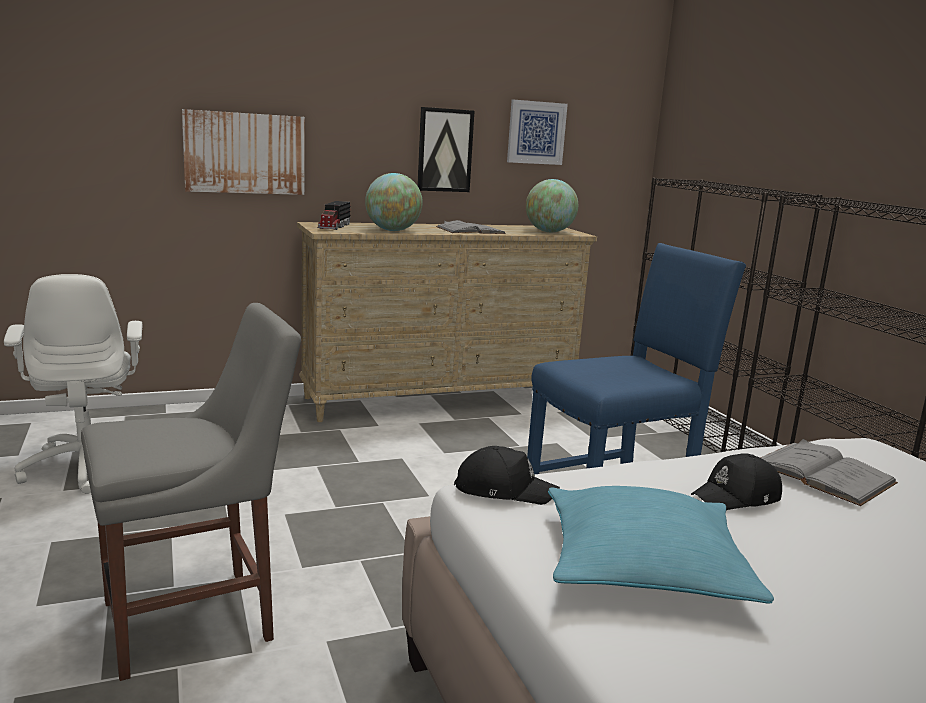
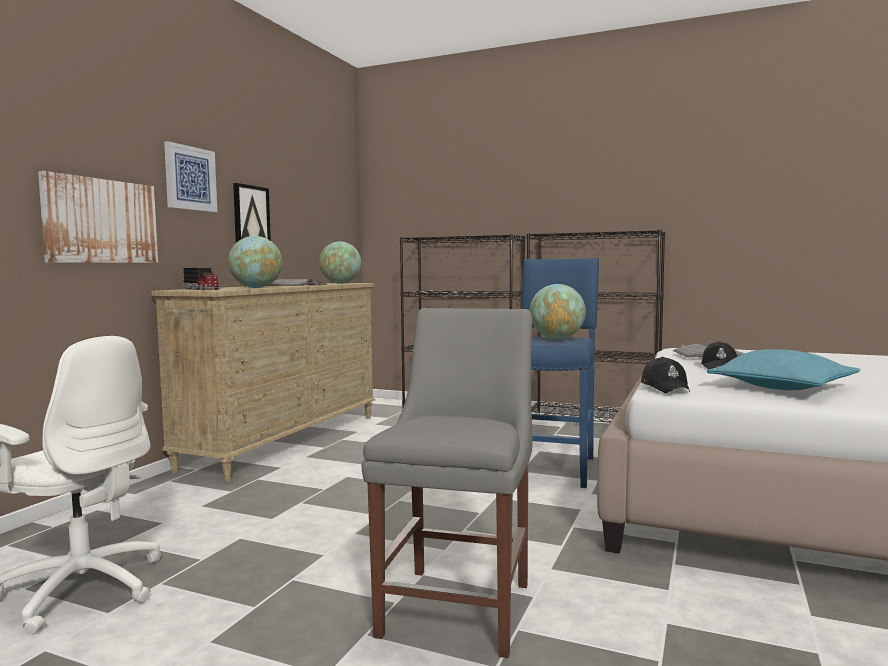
camera: 45 degrees left, 10 degrees down
(503, 490) = (665, 387): black cap -> black cap turned 120 degrees clockwise
(536, 132) = (302, 208): picture -> picture (190, 178)
(628, 372) = (557, 339): none -> globe

